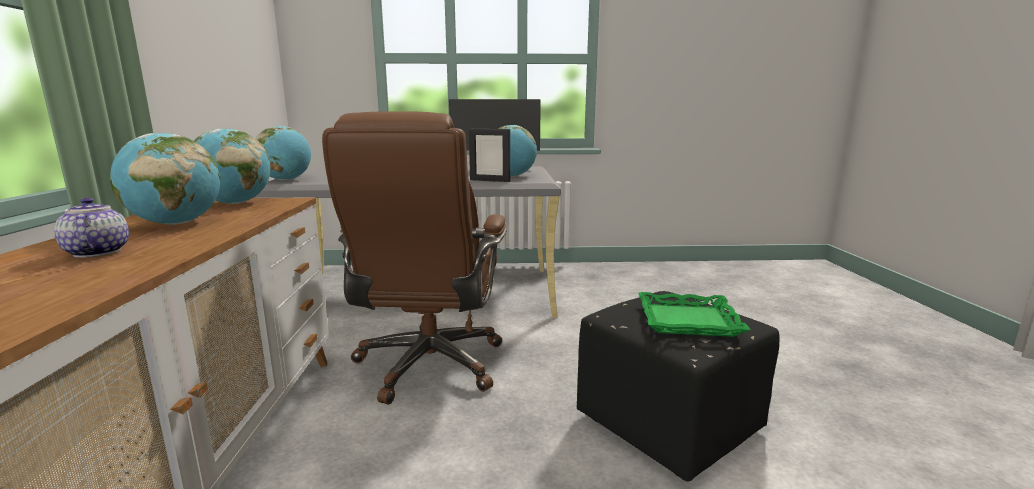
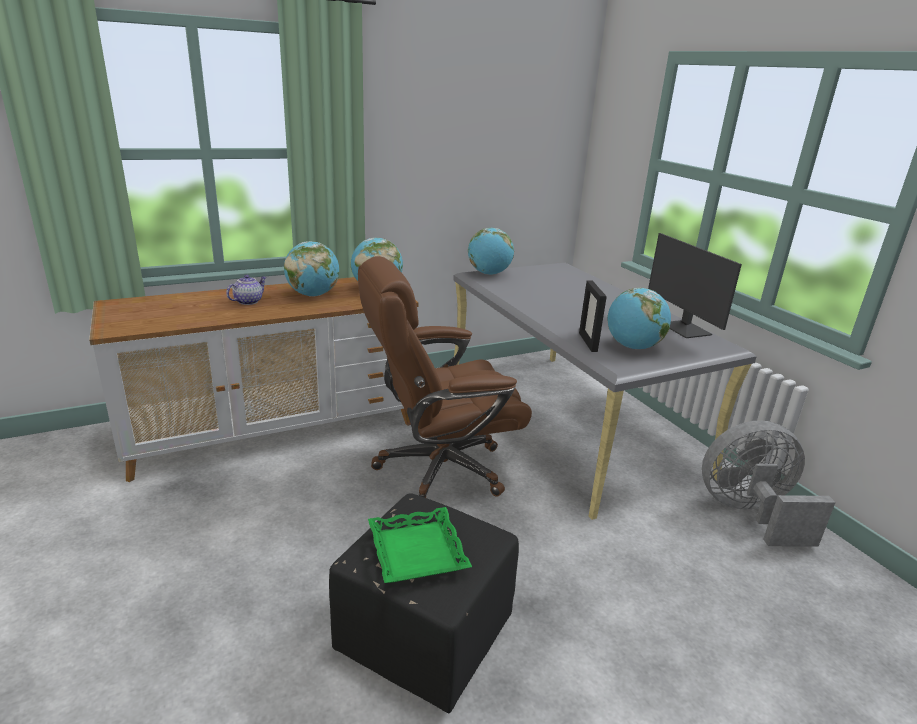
camera: 65 degrees right, 10 degrees up
(582, 273) = (750, 514): none -> grey fan

